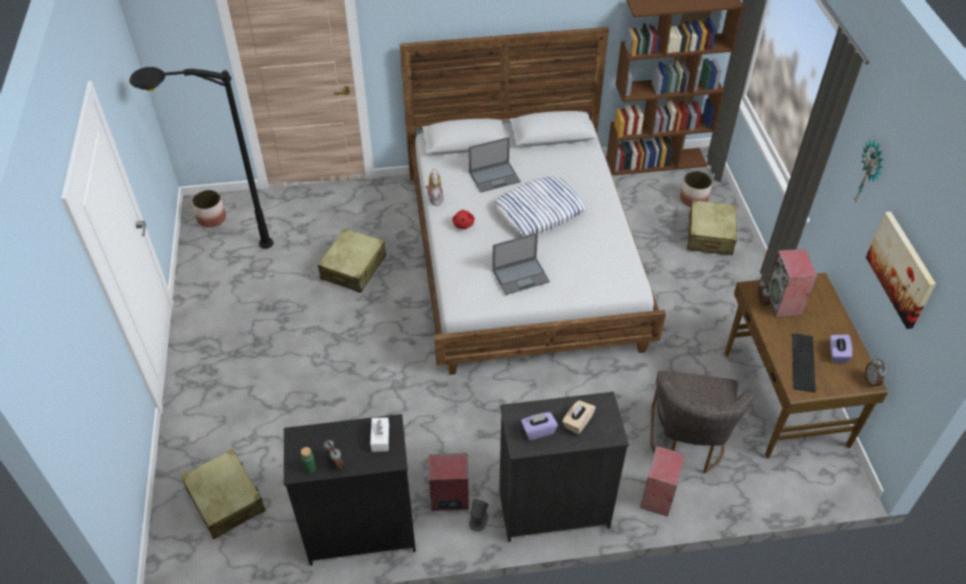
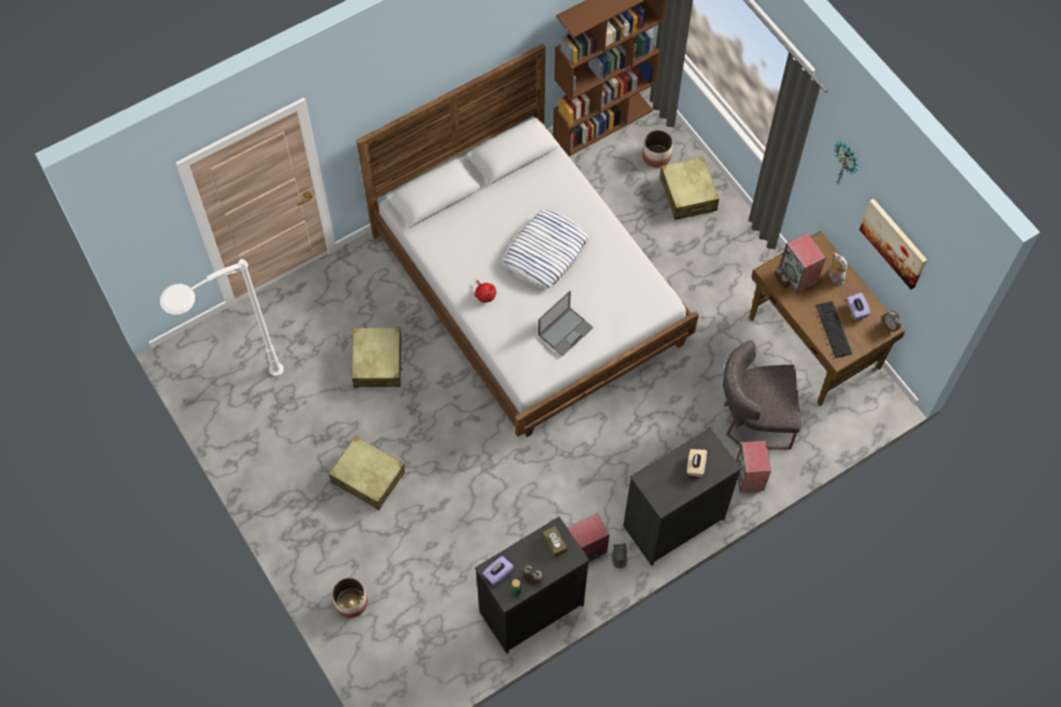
camera: 25 degrees left, 15 degrees up
(212, 218) = (202, 362): planter -> planter (351, 602)
(221, 251) = (237, 395): black floor lamp -> white floor lamp
(226, 500) = (404, 631): beige suitcase -> beige suitcase (368, 477)
(380, 438) = (554, 543): white tissue box -> brown tissue box
(434, 199) = (443, 276): plush toy -> plush toy (834, 277)
(495, 177) = (485, 228): laptop -> none
(538, 431) = (670, 486): purple tissue box -> purple tissue box (498, 573)
(686, 444) = (753, 419): grey chair -> grey chair turned 105 degrees clockwise

